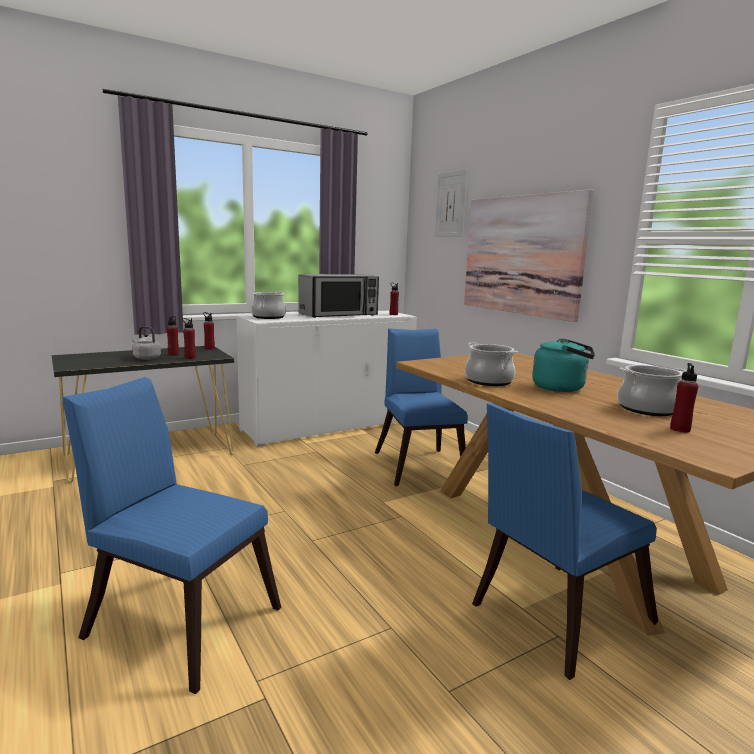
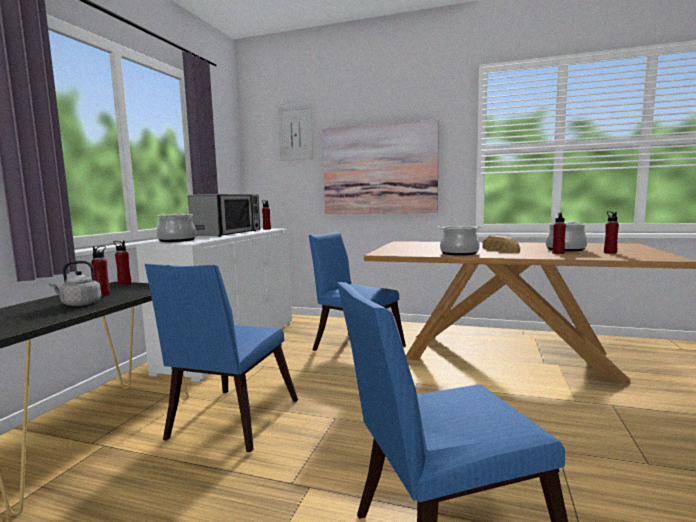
camera: 40 degrees left, 5 degrees down
(190, 357) = (135, 293): red bottle -> red bottle (558, 253)
(552, 618) = (592, 398): blue chair -> blue chair (229, 423)
(561, 388) = (499, 249): turquoise kettle -> bread

